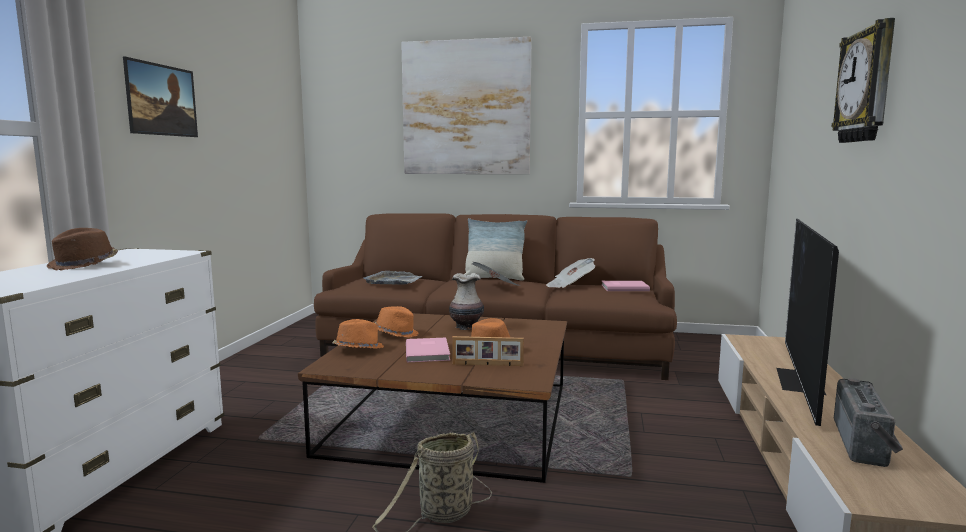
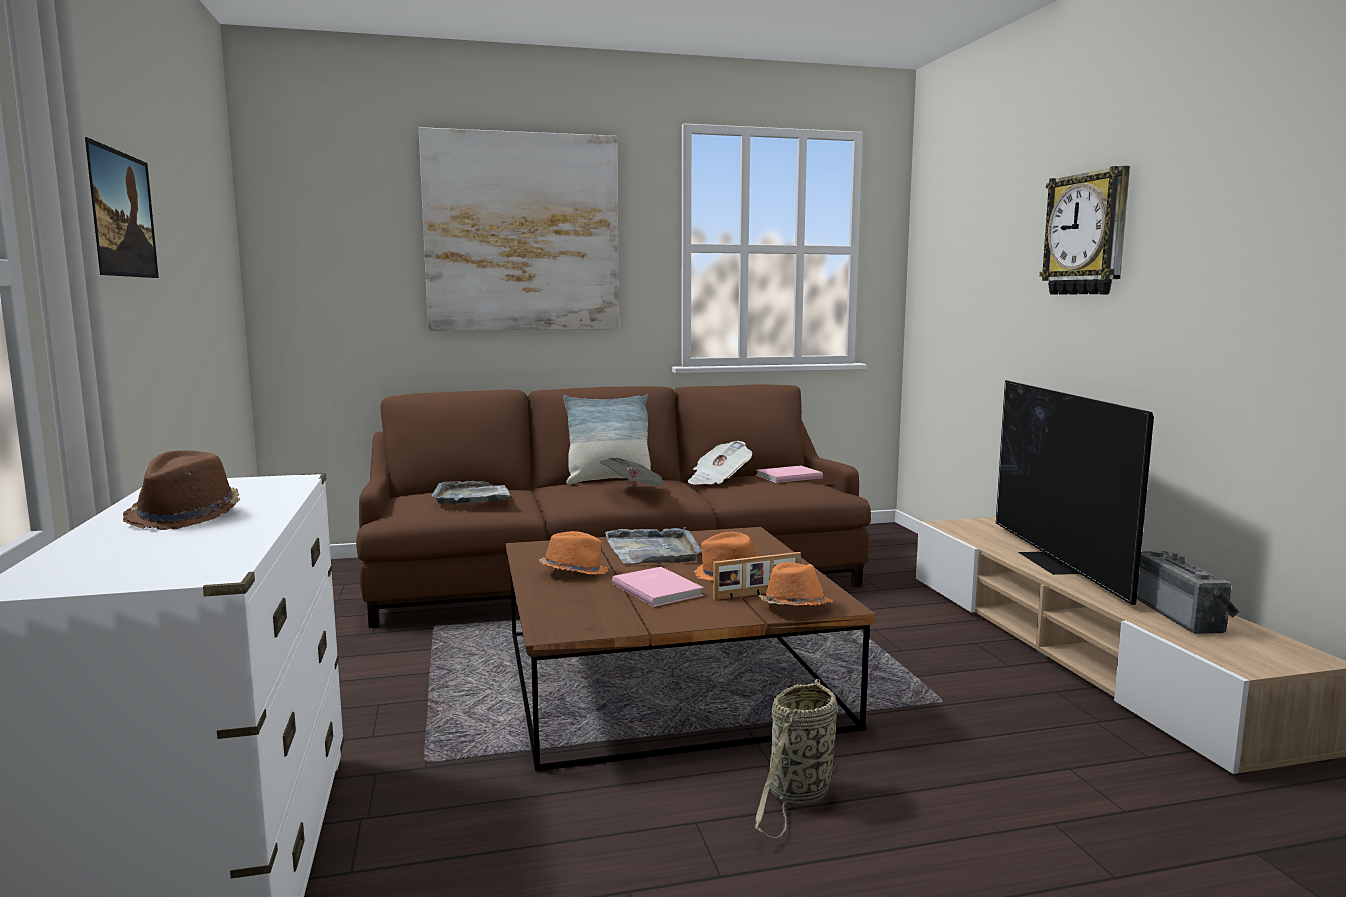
camera: 25 degrees left, 0 degrees up
(358, 349) = (556, 600): orange hat -> orange hat (794, 608)
(466, 327) = (653, 550): vase -> grey tray

